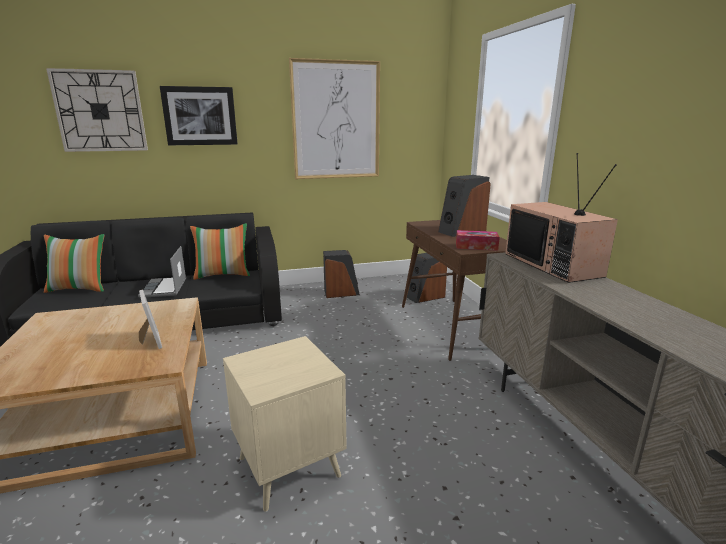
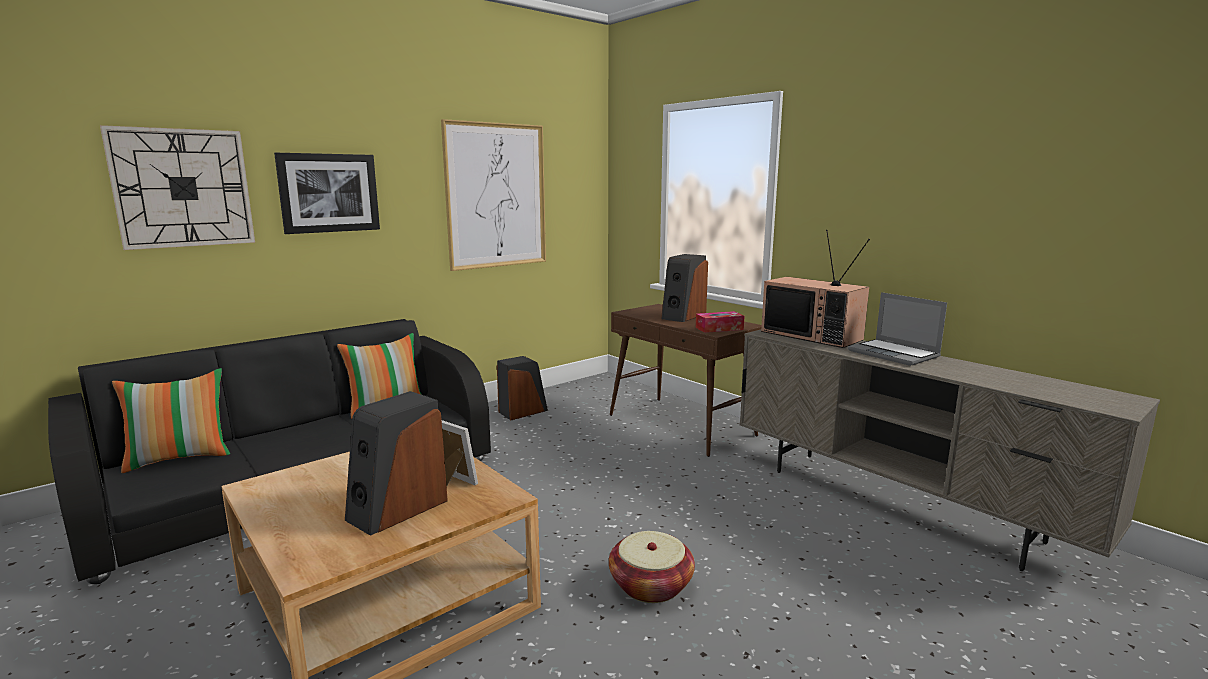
camera: 25 degrees left, 5 degrees down
(164, 288) = (327, 435): laptop -> laptop (894, 354)
(289, 467) = (650, 585): beige side table -> basket
(425, 296) = (624, 400): speaker -> speaker (397, 509)

